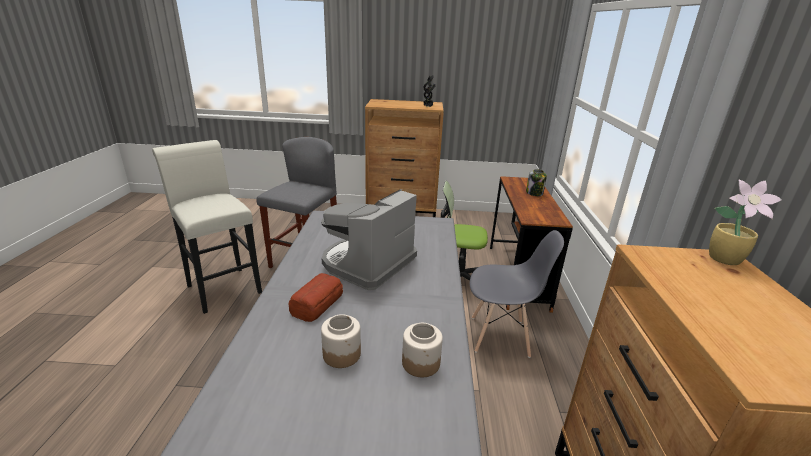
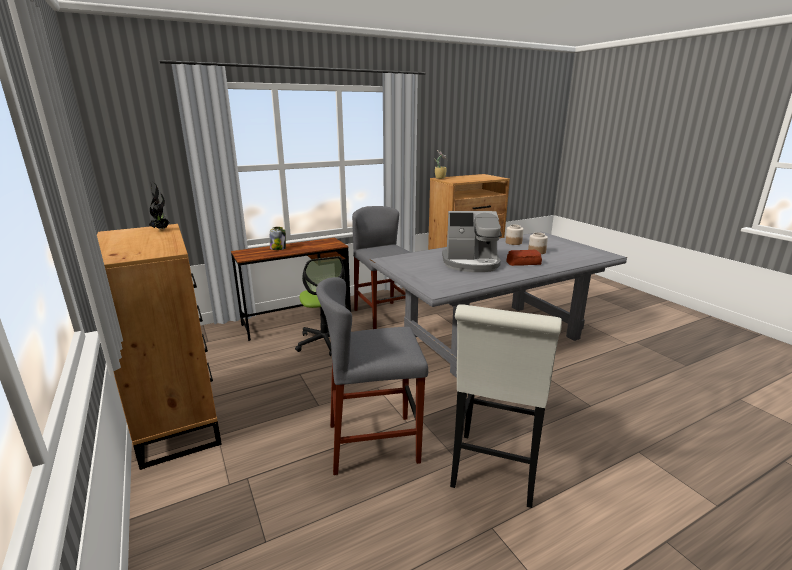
camera: 120 degrees left, 5 degrees down
(500, 336) = (383, 315): grey chair -> grey stool

